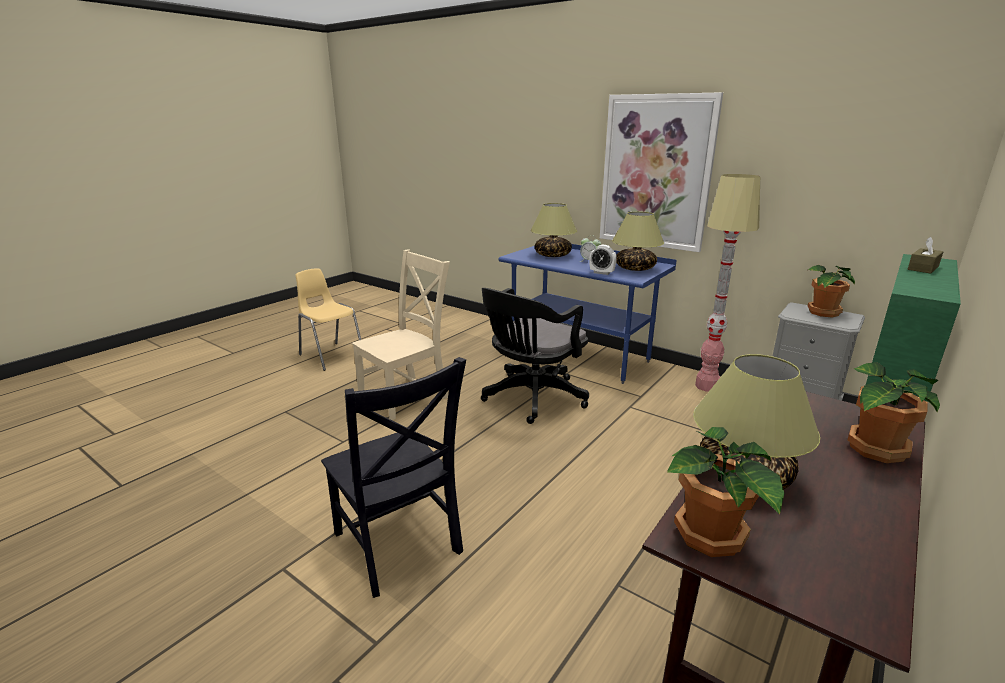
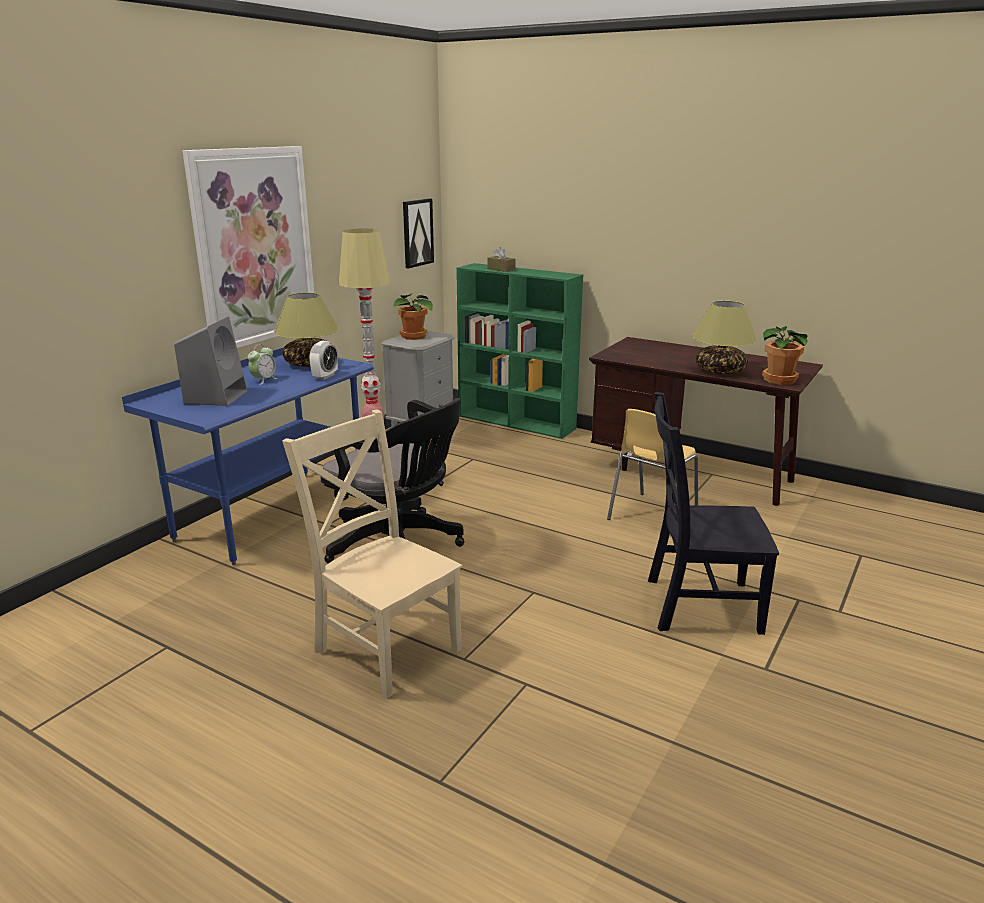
camera: 95 degrees left, 0 degrees up
(331, 355) = (171, 789): yellow chair -> yellow chair (651, 515)
(398, 546) = (696, 605): black chair -> black chair turned 135 degrees counterclockwise
(553, 255) = (216, 396): table lamp -> grey speaker
(874, 449) = (668, 348): potted plant -> none
(906, 204) = (417, 233): none -> picture

